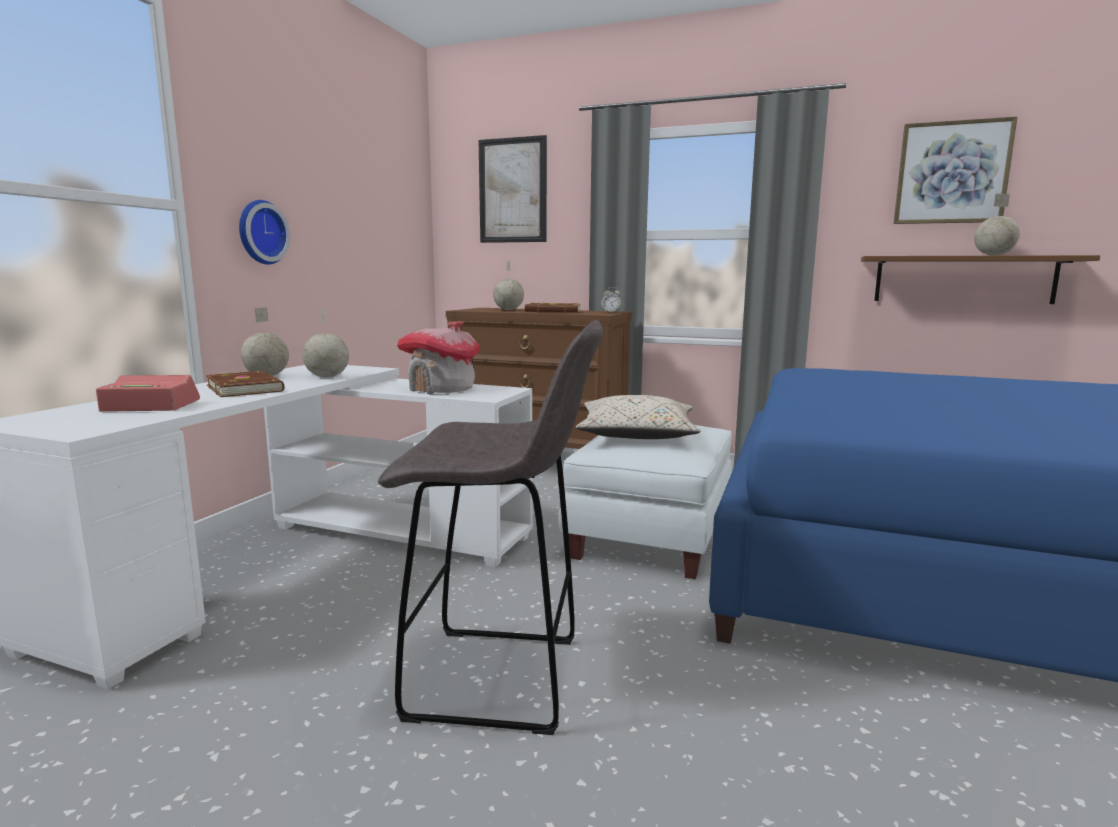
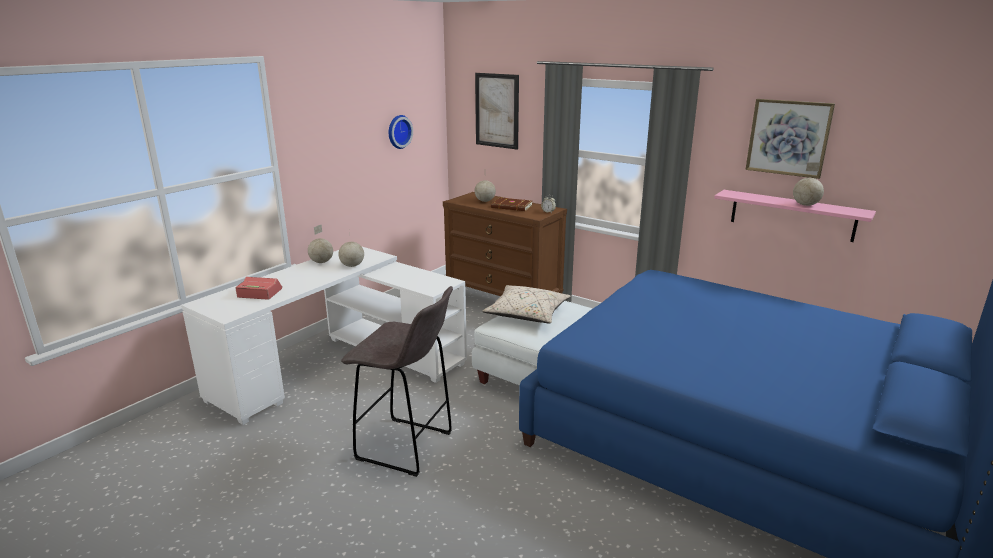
camera: 15 degrees right, 10 degrees up
(246, 388) = (307, 277): brown book -> none
(260, 232) = (322, 169): wall clock -> wall clock (398, 131)
(442, 389) = (413, 278): toy house -> none
(963, 279) = (792, 215): brown shelf -> pink shelf

